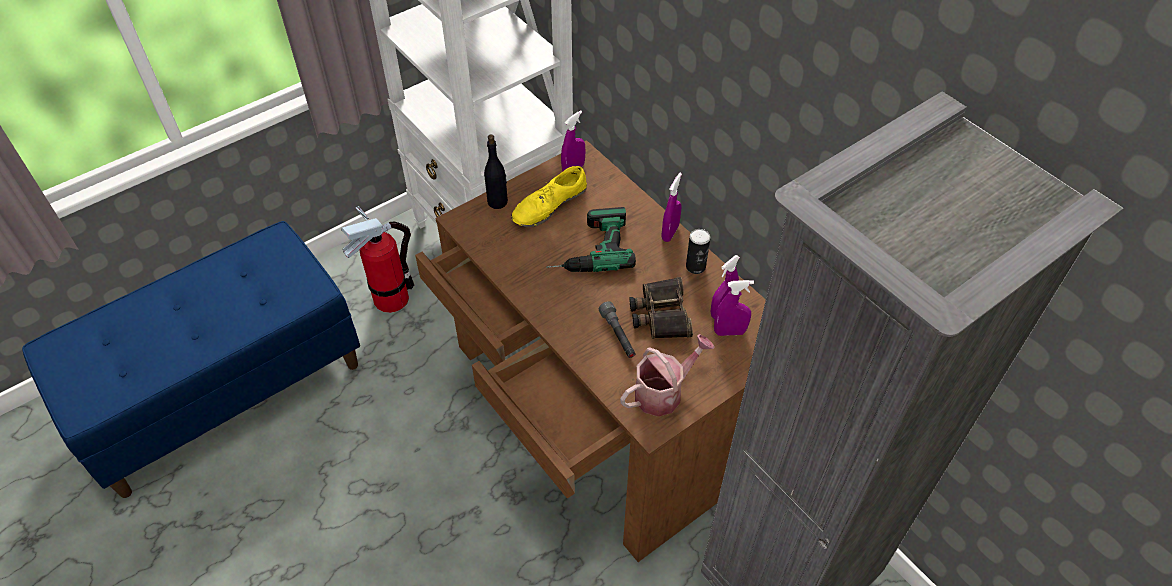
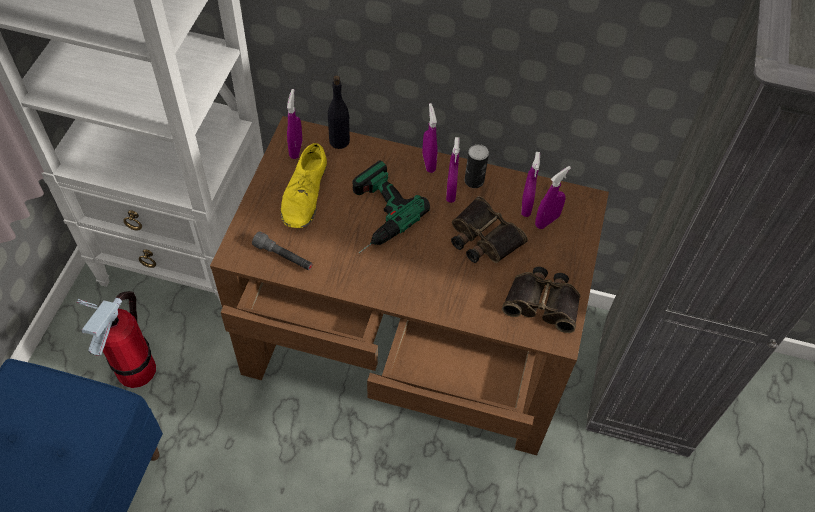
camera: 40 degrees left, 5 degrees up
(498, 202) = (255, 217): black bottle -> black bottle (339, 141)
(618, 335) = (466, 276): grey flashlight -> grey flashlight (283, 257)
(663, 392) = (543, 302): watering can -> binoculars
(667, 265) = (451, 192): none -> purple spray bottle

